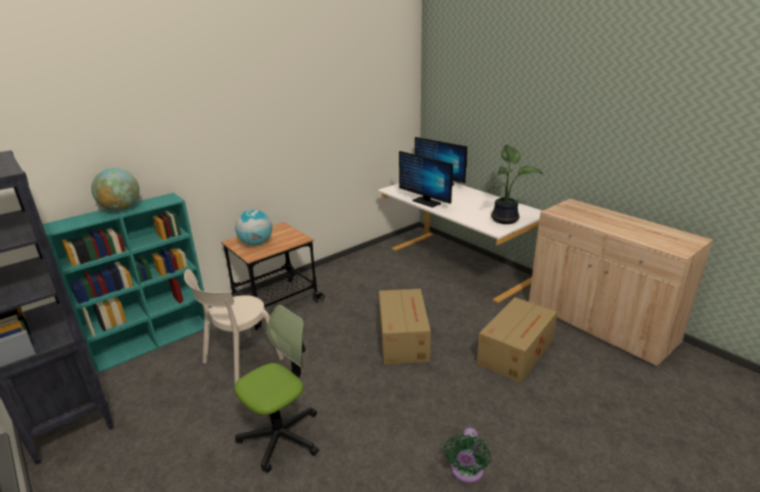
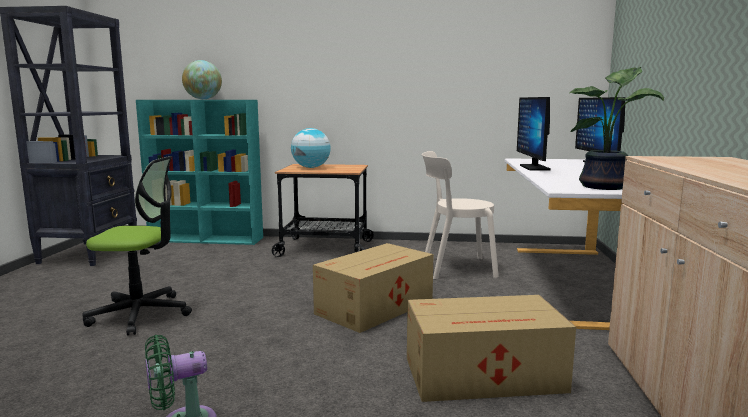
camera: 45 degrees right, 15 degrees down
(239, 362) = (222, 267): beige chair -> beige chair (454, 268)

